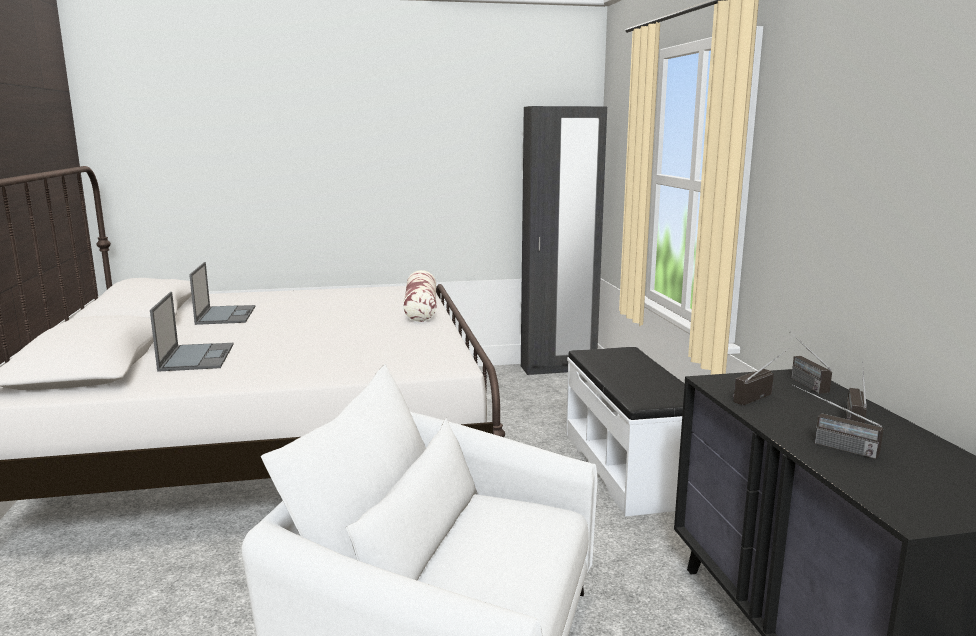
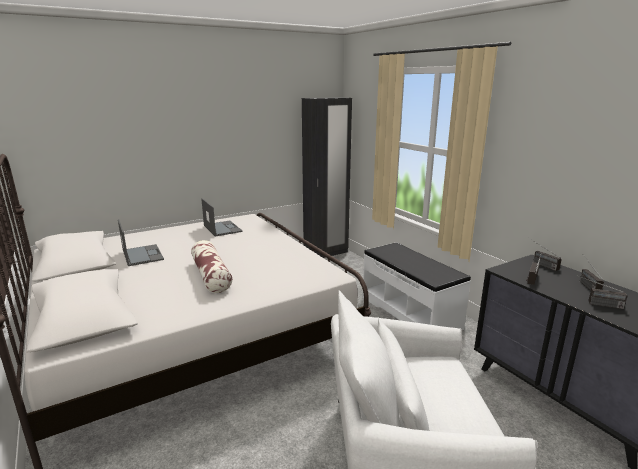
camera: 20 degrees left, 5 degrees up
(197, 357) = (161, 294): laptop -> laptop (222, 228)
(420, 308) = (269, 233): pillow -> pillow (211, 275)

